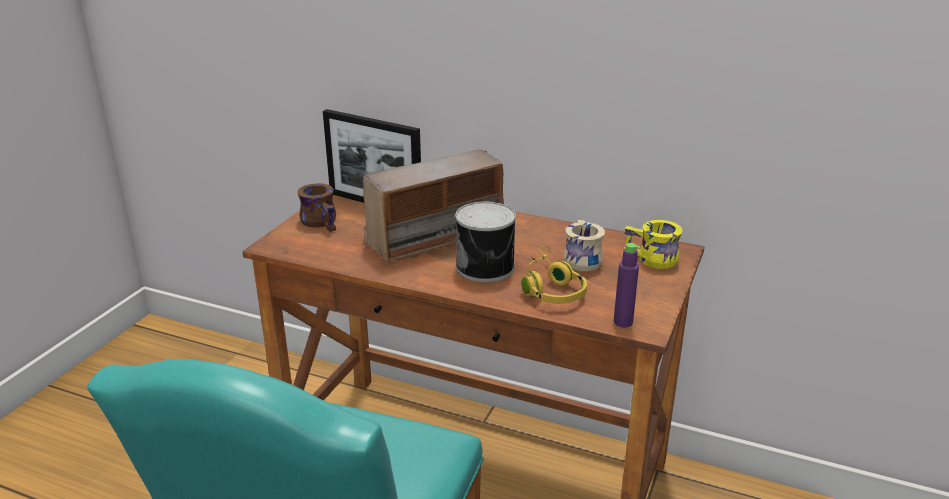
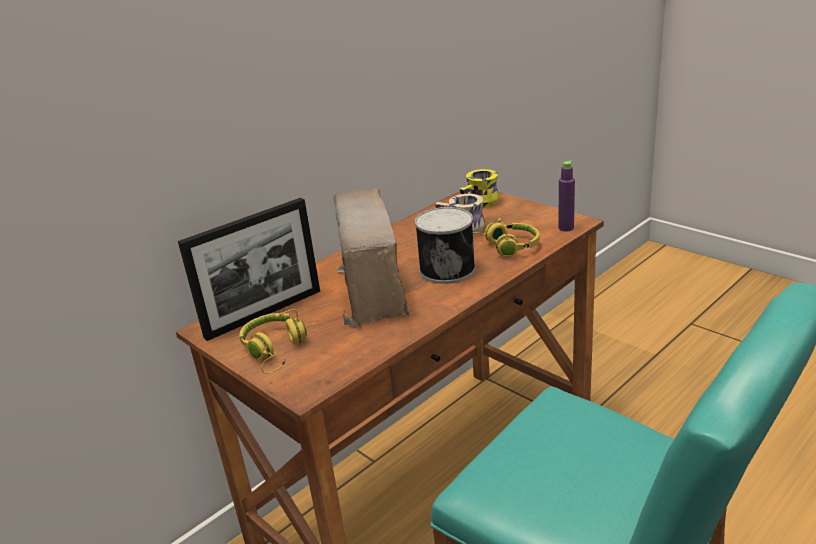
camera: 65 degrees left, 0 degrees up
(323, 221) = (275, 350): brown mug -> yellow headphones

